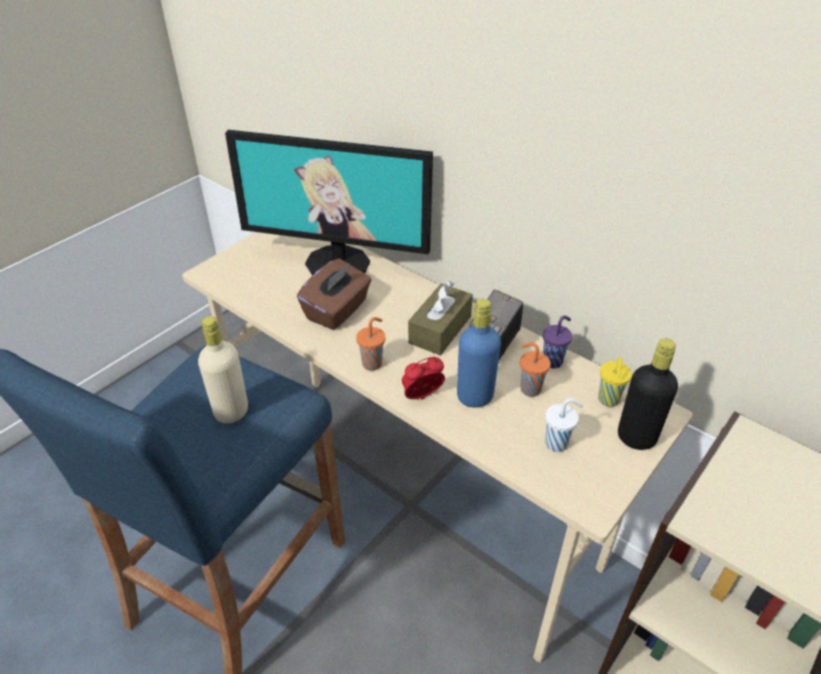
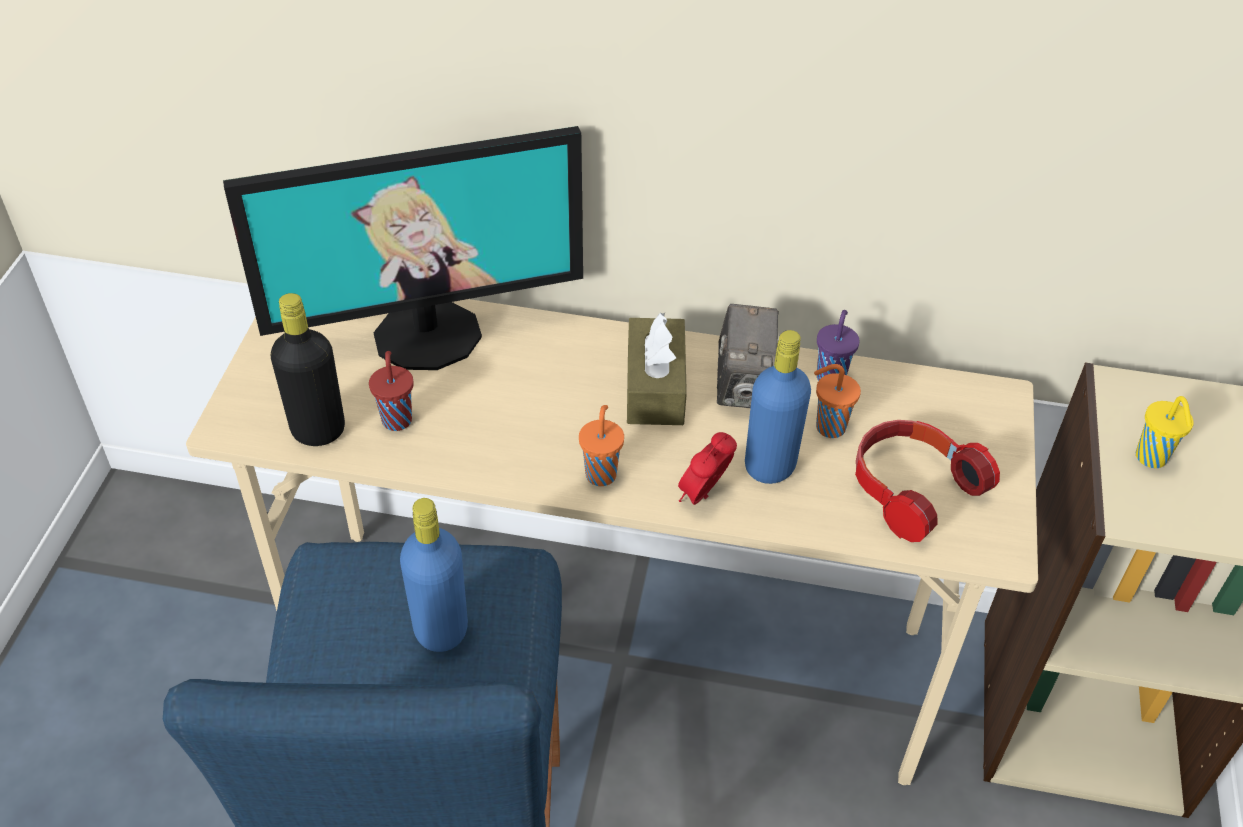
camera: 30 degrees left, 5 degrees up
(231, 411) = (441, 629): beige bottle -> blue bottle
(289, 297) = (397, 419): none -> red cup
(337, 311) = (488, 413): brown tissue box -> none
(557, 443) = (911, 487): white cup -> headphones
(608, 400) = (930, 405): yellow cup -> yellow cup (1152, 459)
(636, 437) = (992, 441): black bottle -> black bottle (318, 430)

